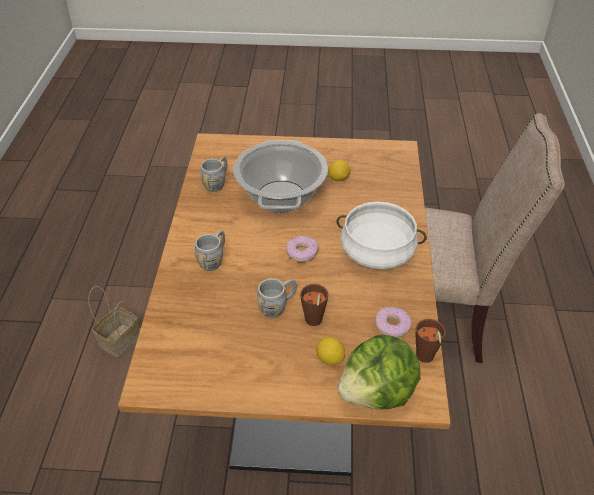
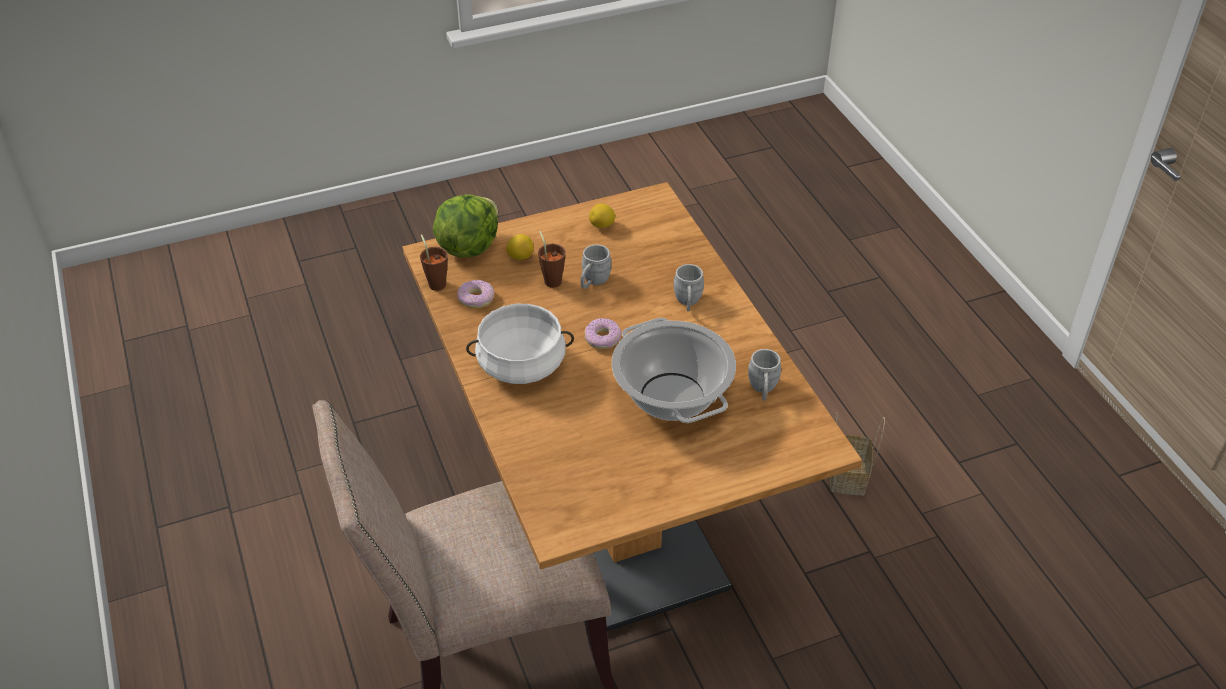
camera: 155 degrees right, 0 degrees up
(338, 178) = (617, 448): lemon -> lemon (602, 225)

